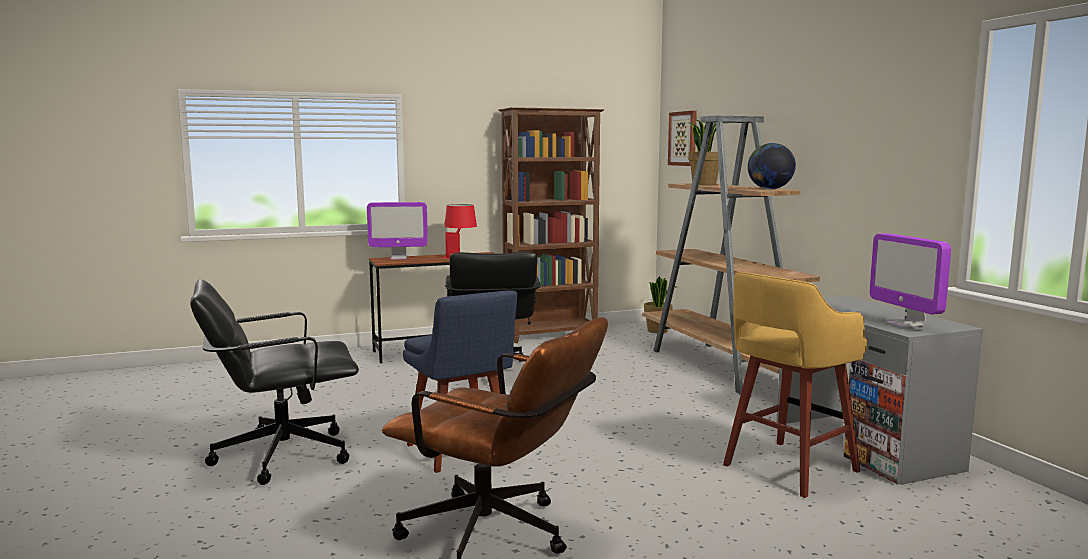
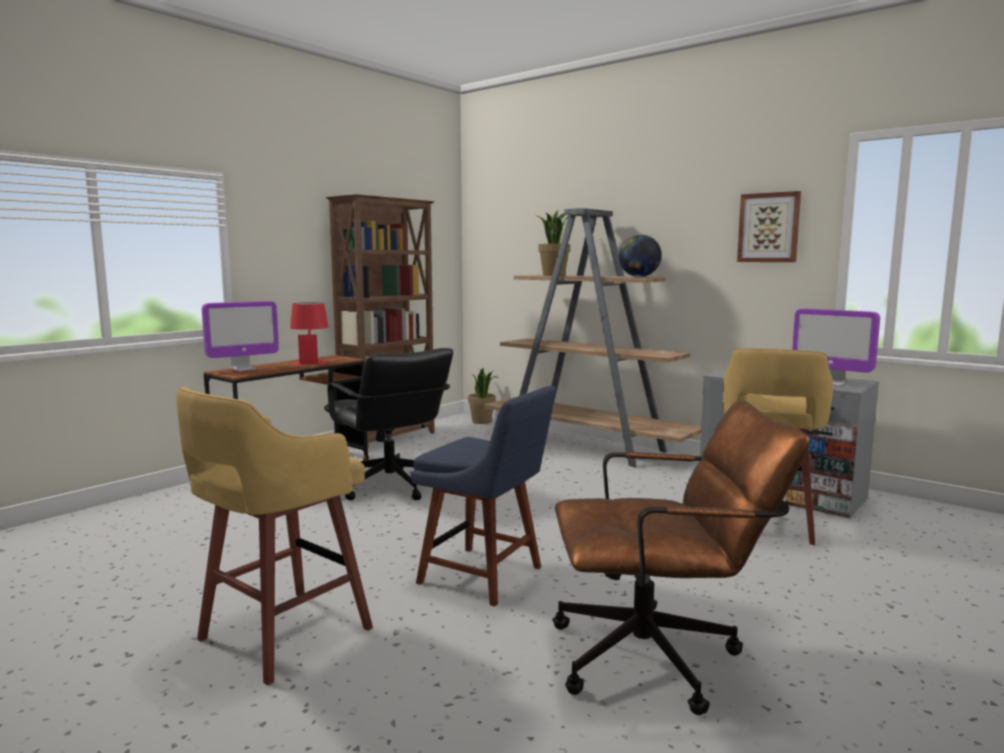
camera: 30 degrees left, 0 degrees up
(281, 455) = (280, 636): black office chair -> yellow stool
(683, 138) = (498, 233): picture -> picture (769, 227)

